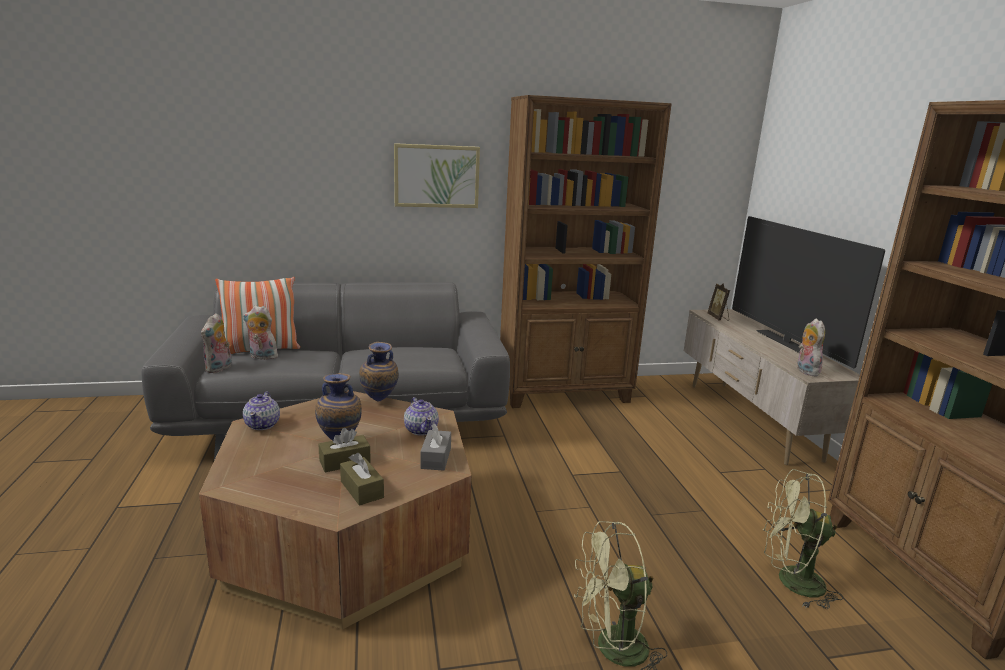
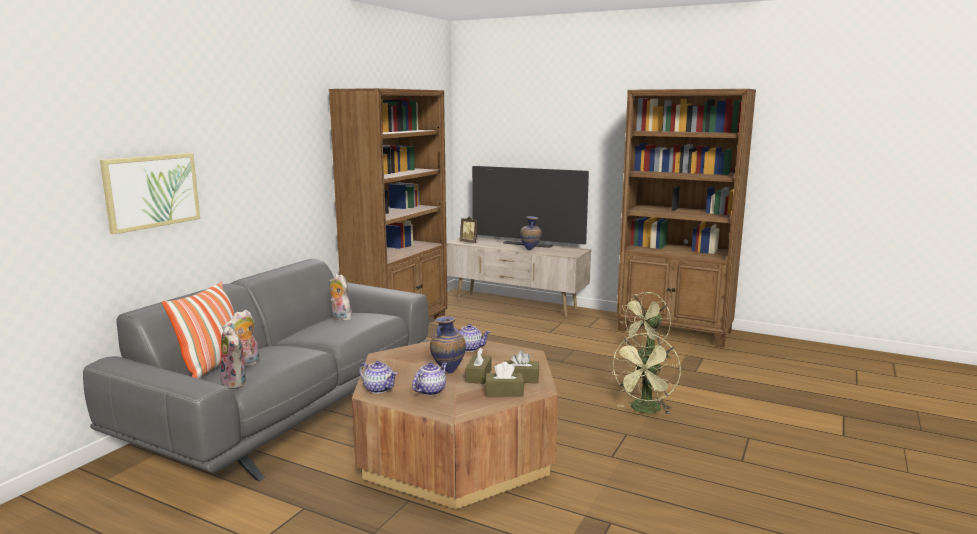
camera: 50 degrees left, 5 degrees down
(279, 450) = (430, 391): none -> teapot
(311, 492) = (504, 392): none -> brown tissue box
(379, 402) = (407, 349): vase -> vase (530, 250)
(436, 176) = (284, 163): picture -> picture (151, 191)
(436, 458) = (511, 353): grey tissue box -> none
(805, 370) = (564, 253): plush toy -> plush toy (340, 318)

